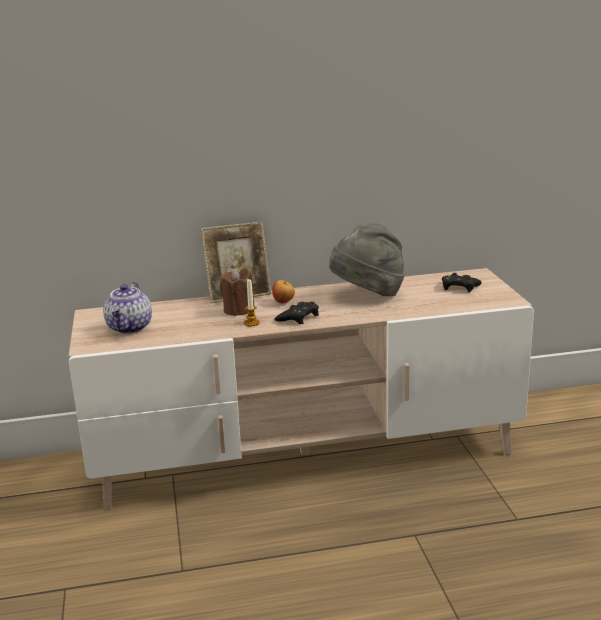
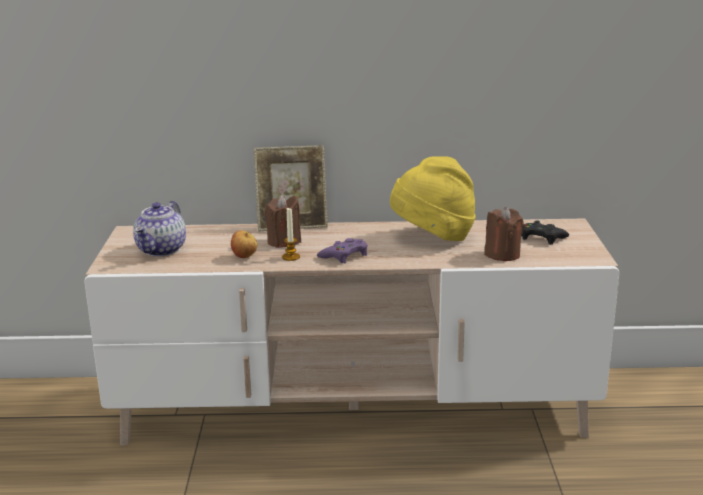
camera: 10 degrees right, 0 degrees up
(284, 302) = (336, 237): apple -> apple (244, 257)
(298, 317) = (344, 256): black game controller -> purple game controller
(367, 295) = (433, 237): grey hat -> yellow hat
(433, 304) = (502, 254): none -> brown candle

